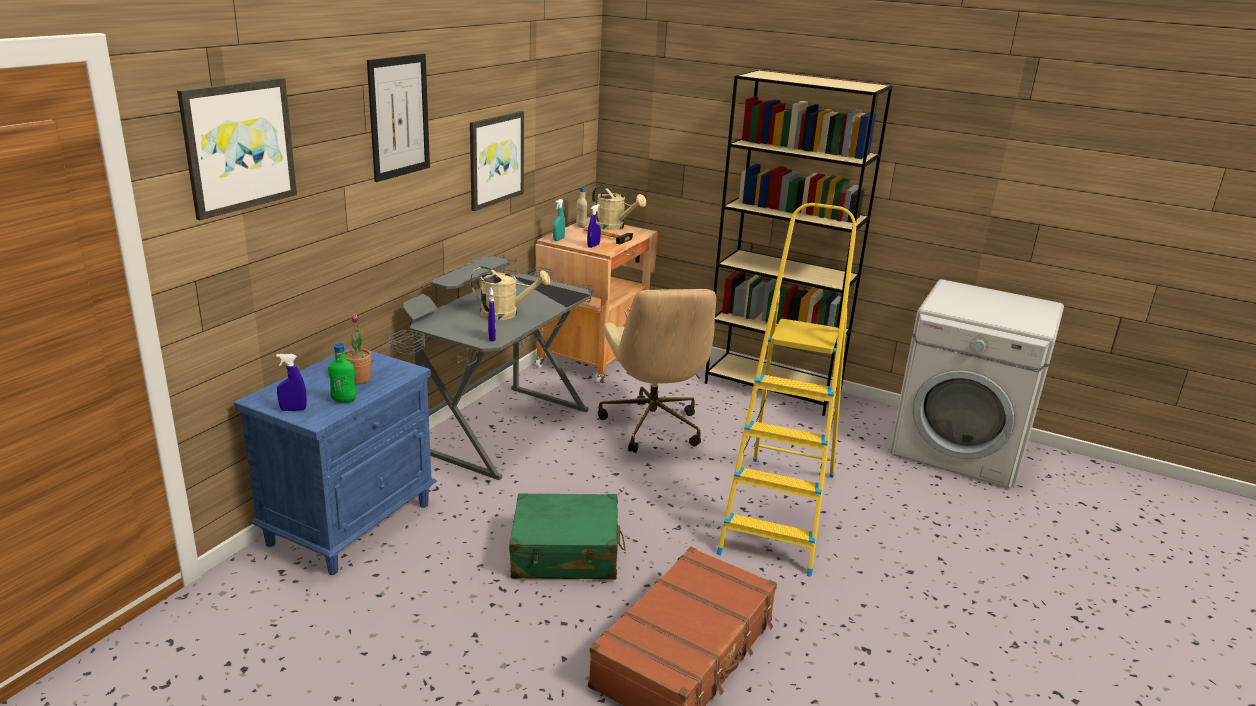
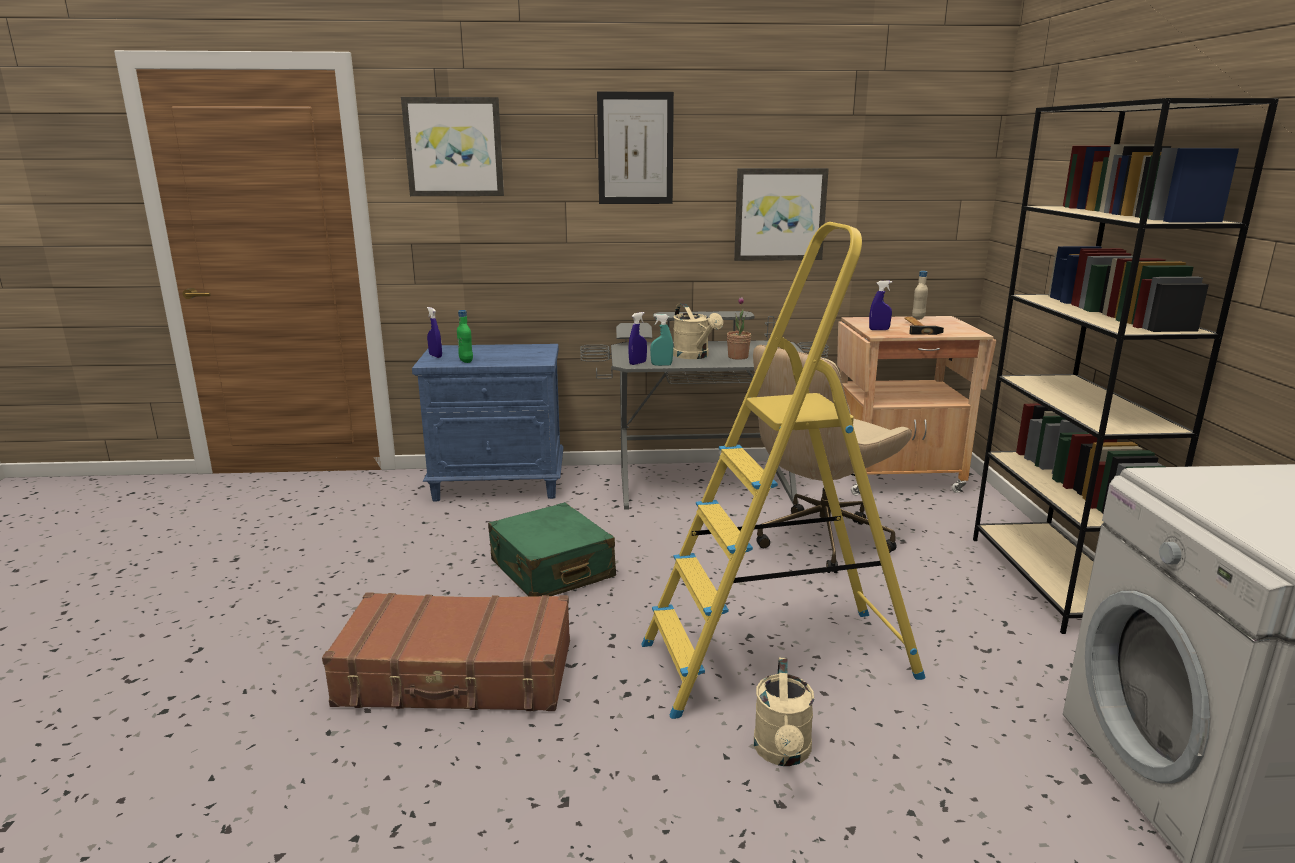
camera: 60 degrees right, 5 degrees down
(358, 379) = (504, 356): potted plant -> potted plant (738, 357)
(558, 239) = (861, 320): turquoise spray bottle -> turquoise spray bottle (661, 365)
(614, 227) = (952, 325): beige watering can -> beige watering can (783, 753)

